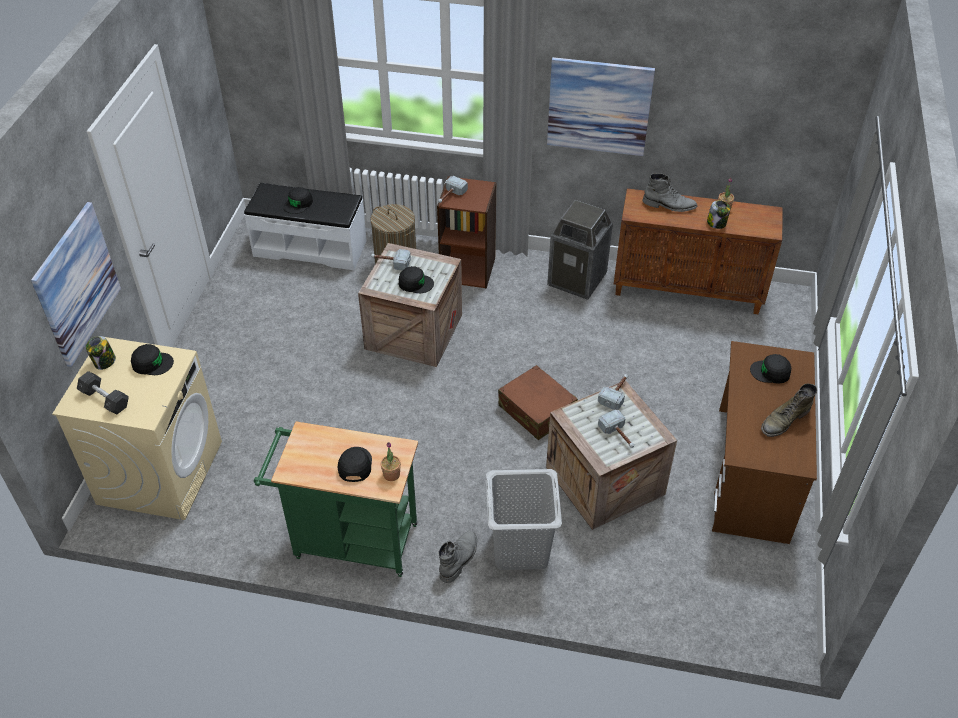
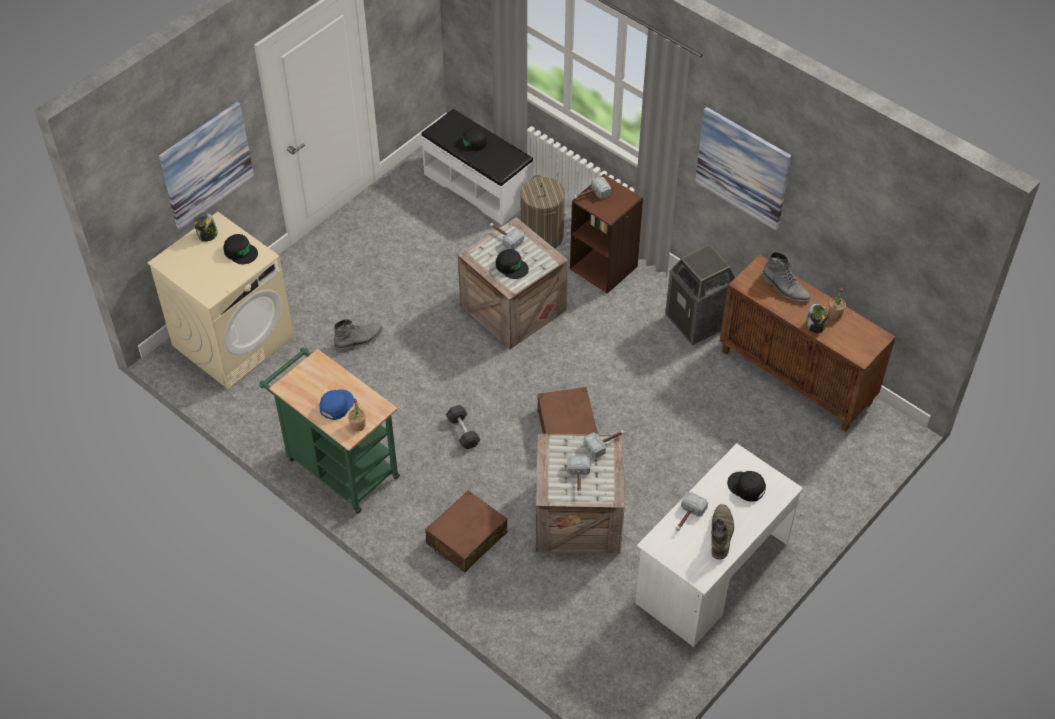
camera: 30 degrees right, 5 degrees up
(105, 399) = (190, 267): grey dumbbell -> grey dumbbell (463, 432)
(354, 465) = (336, 405): black cap -> blue cap
(459, 558) = (412, 522): grey boot -> grey boot (359, 340)
(521, 548) = (466, 538): grey laundry basket -> brown suitcase
(746, 420) = (687, 517): none -> hammer
(751, 474) = (711, 573): brown desk -> white desk
(784, 420) = (721, 533): green boot -> green boot turned 105 degrees clockwise

